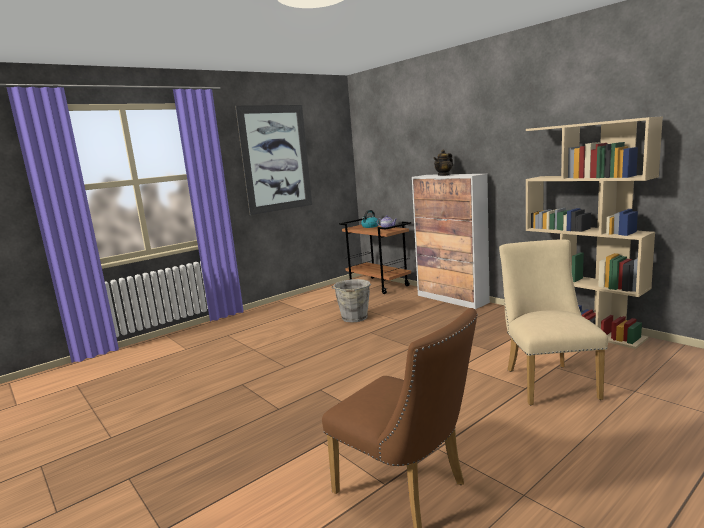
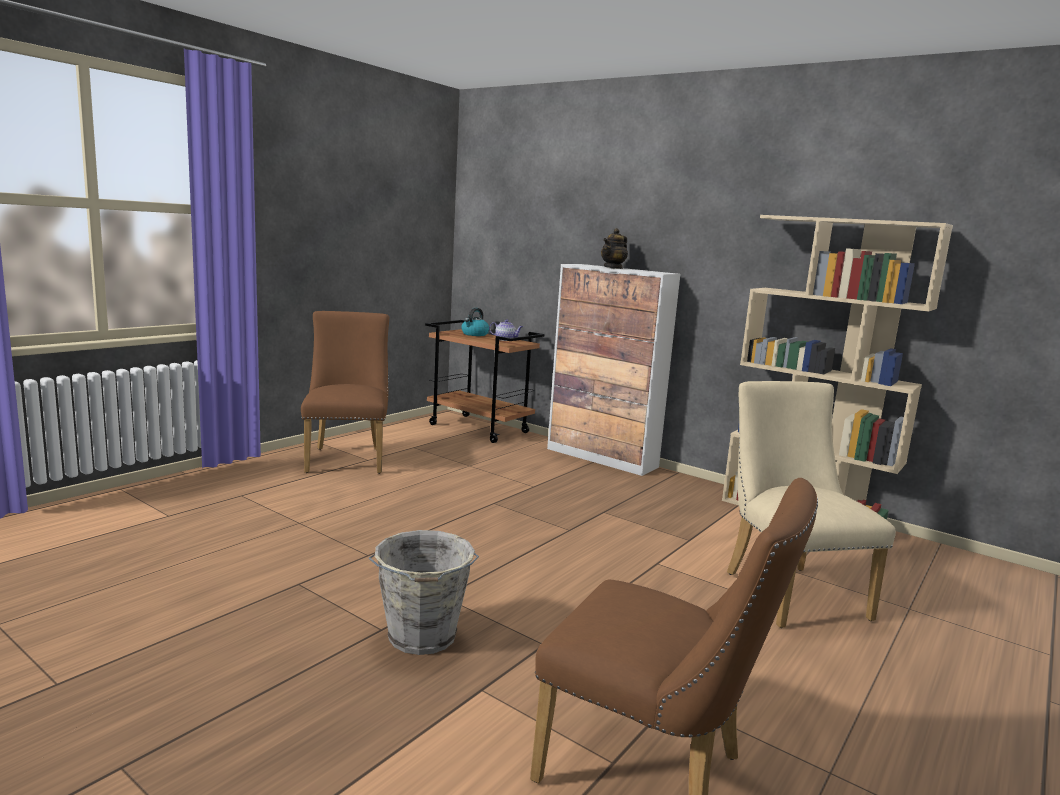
camera: 15 degrees left, 0 degrees up
(276, 158) = (339, 203): picture -> none
(292, 310) = (347, 458): none -> brown chair
(354, 318) = (459, 478): grey bucket -> grey bucket (422, 637)

